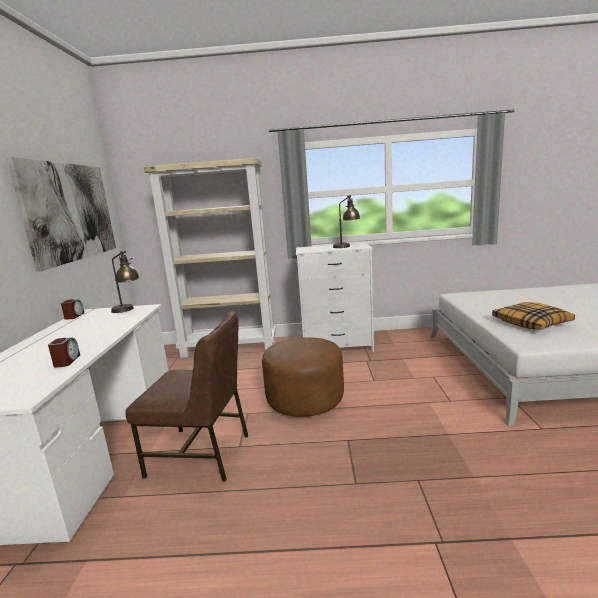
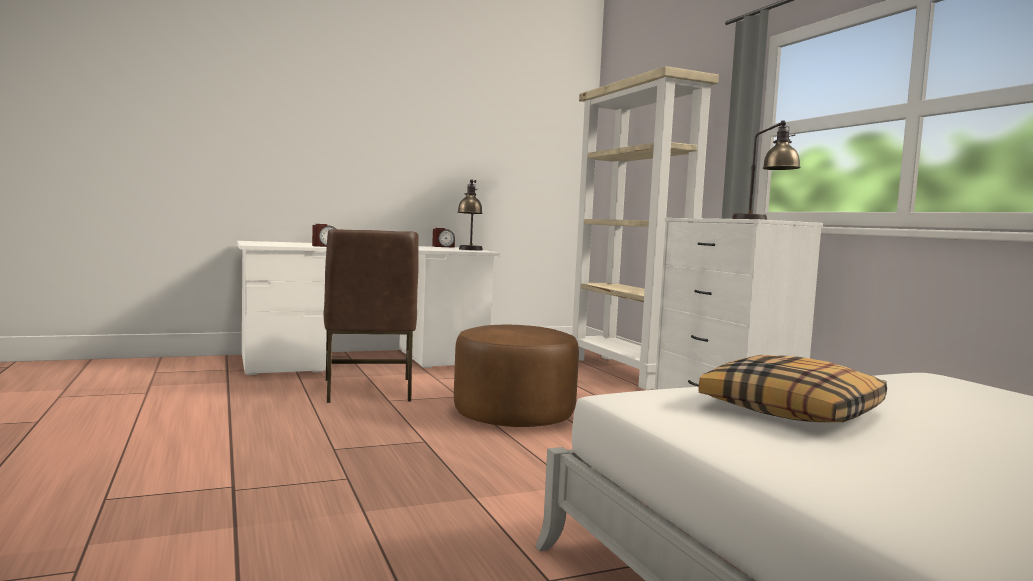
camera: 65 degrees right, 10 degrees down
(70, 212) = (494, 144): picture -> none

